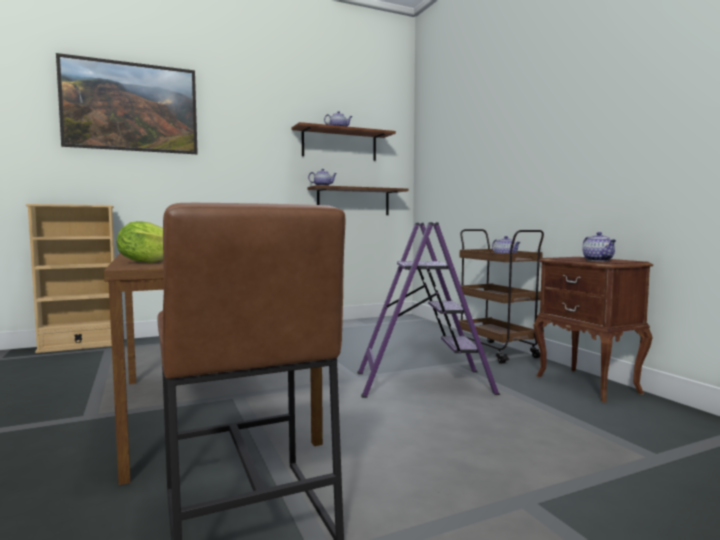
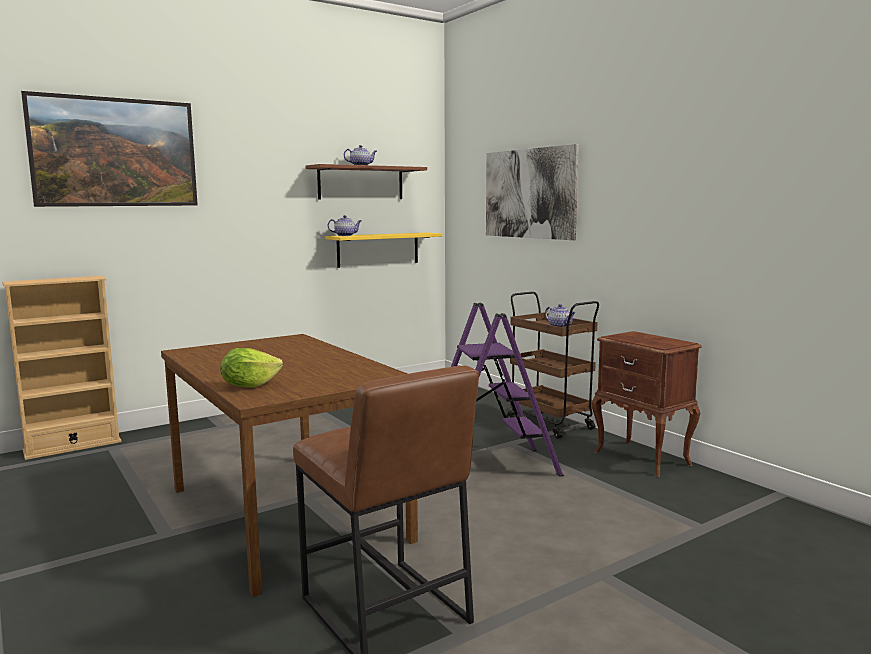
camera: 10 degrees left, 5 degrees up
(353, 201) = (378, 249): brown shelf -> yellow shelf
(481, 143) = (529, 193): none -> picture
(598, 260) = (653, 343): teapot -> none

